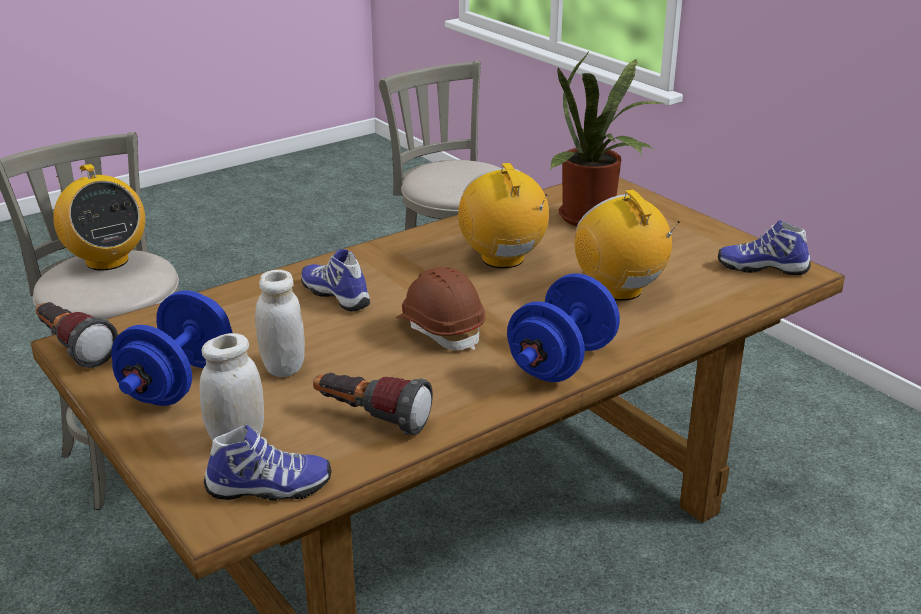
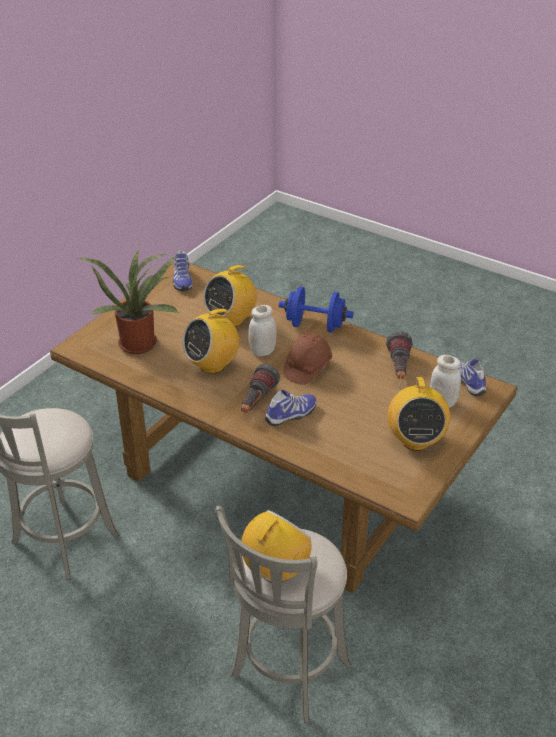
camera: 110 degrees left, 10 degrees up
(73, 349) = (413, 498): flashlight -> flashlight (256, 402)
(179, 383) = (415, 440): blue dumbbell -> radio
(283, 367) = (377, 409): white jar -> white jar (262, 351)
(337, 295) = (291, 415): shoe -> shoe turned 150 degrees counterclockwise

